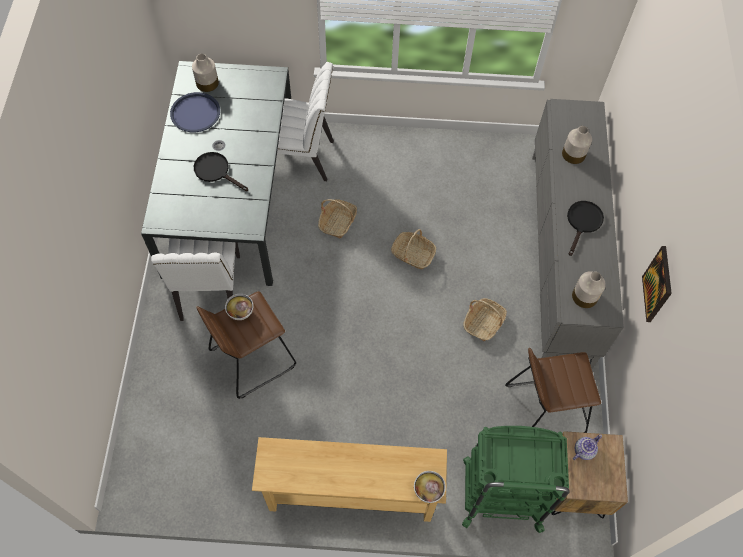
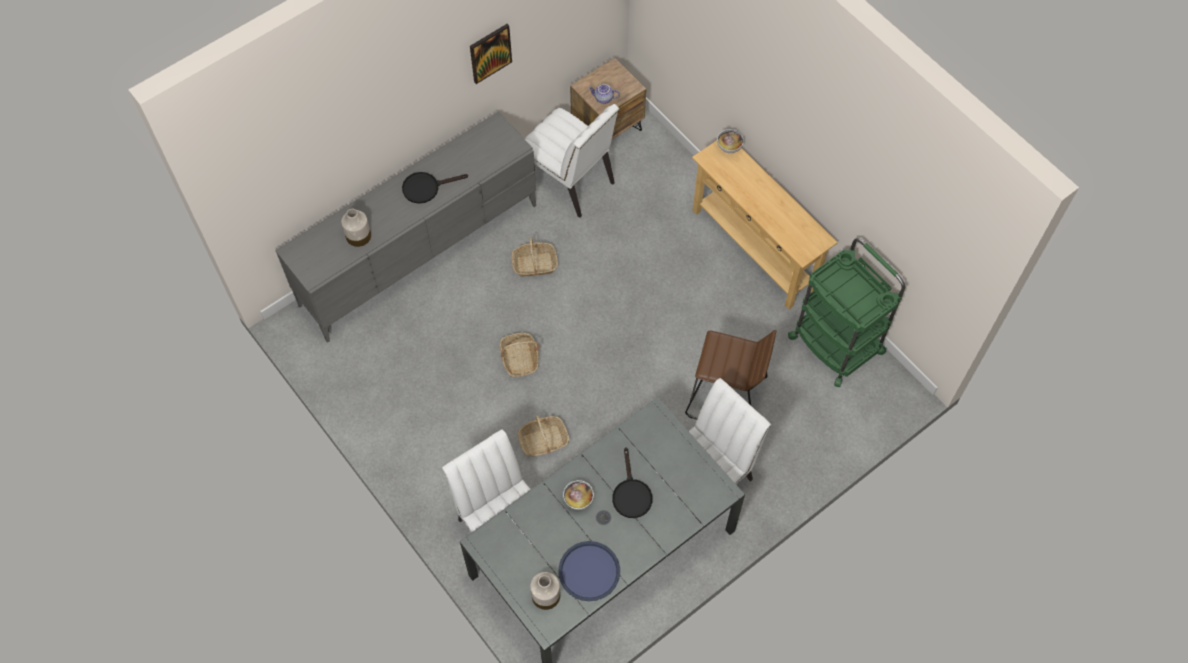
camera: 130 degrees left, 0 degrees up
(240, 312) = (726, 370): bowl -> bowl (578, 499)
(502, 494) = (657, 165): green cart -> green cart (835, 344)
(544, 409) = (568, 181): brown stool -> white chair
(584, 296) = (494, 147): beige vase -> none

